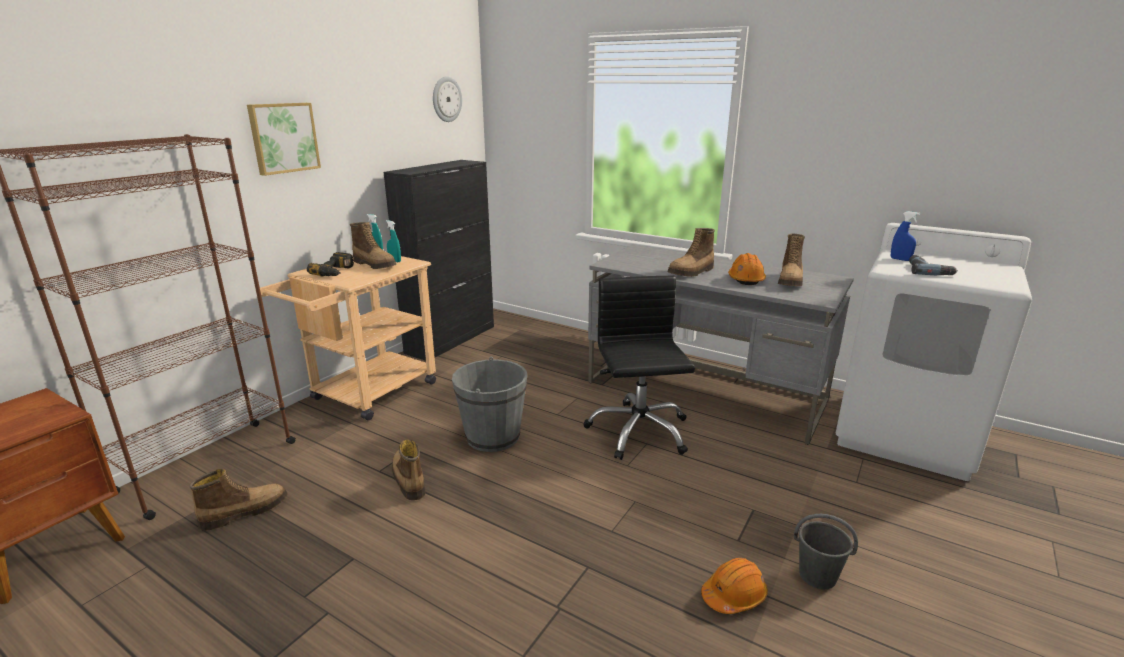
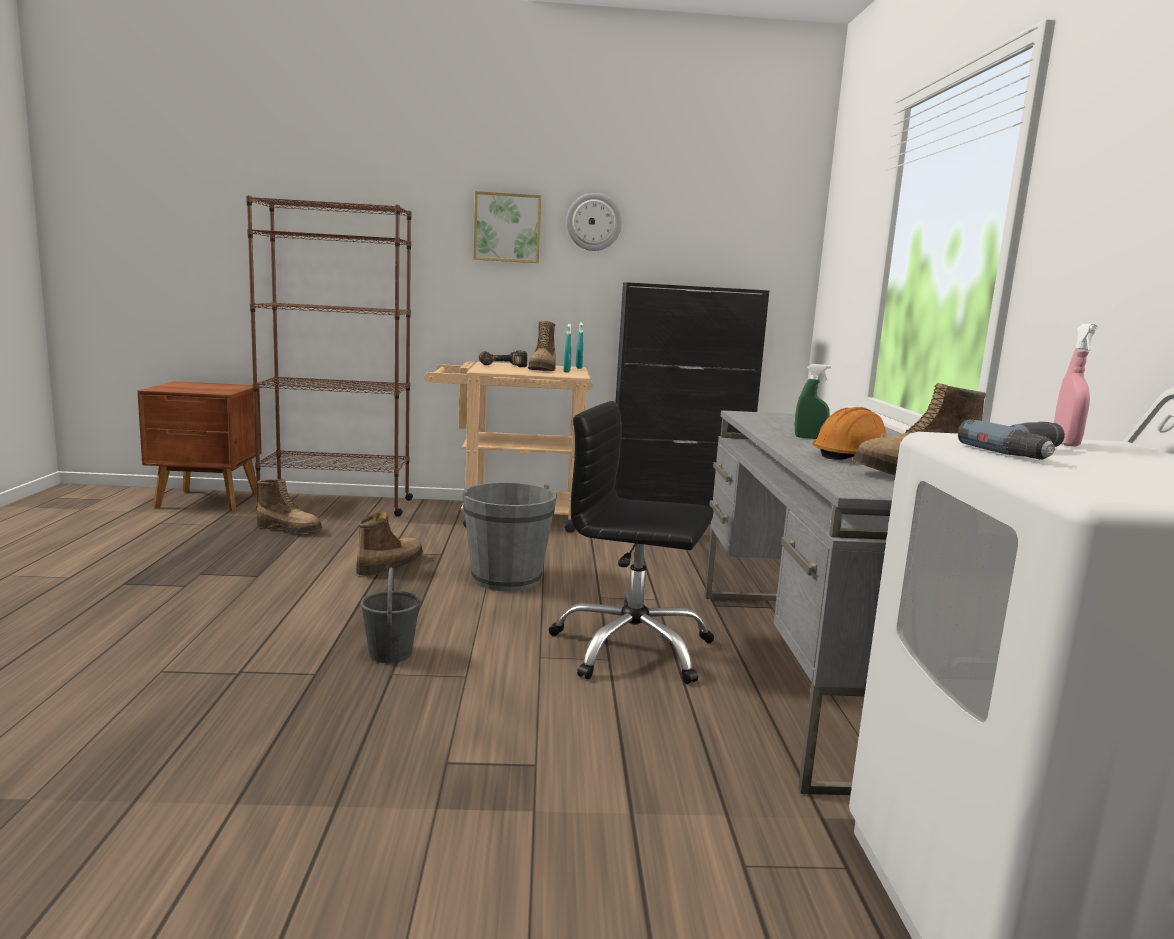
camera: 55 degrees right, 10 degrees down
(446, 99) = (751, 211): wall clock -> wall clock (594, 222)
(638, 431) = (631, 648): black office chair -> black office chair turned 120 degrees counterclockwise
(691, 272) = (809, 438): boot -> green spray bottle
(734, 595) = (321, 776): orange hard hat -> none
(816, 575) = (414, 844): grey bucket -> grey bucket (390, 653)
(900, 259) = (1065, 444): blue spray bottle -> pink spray bottle

